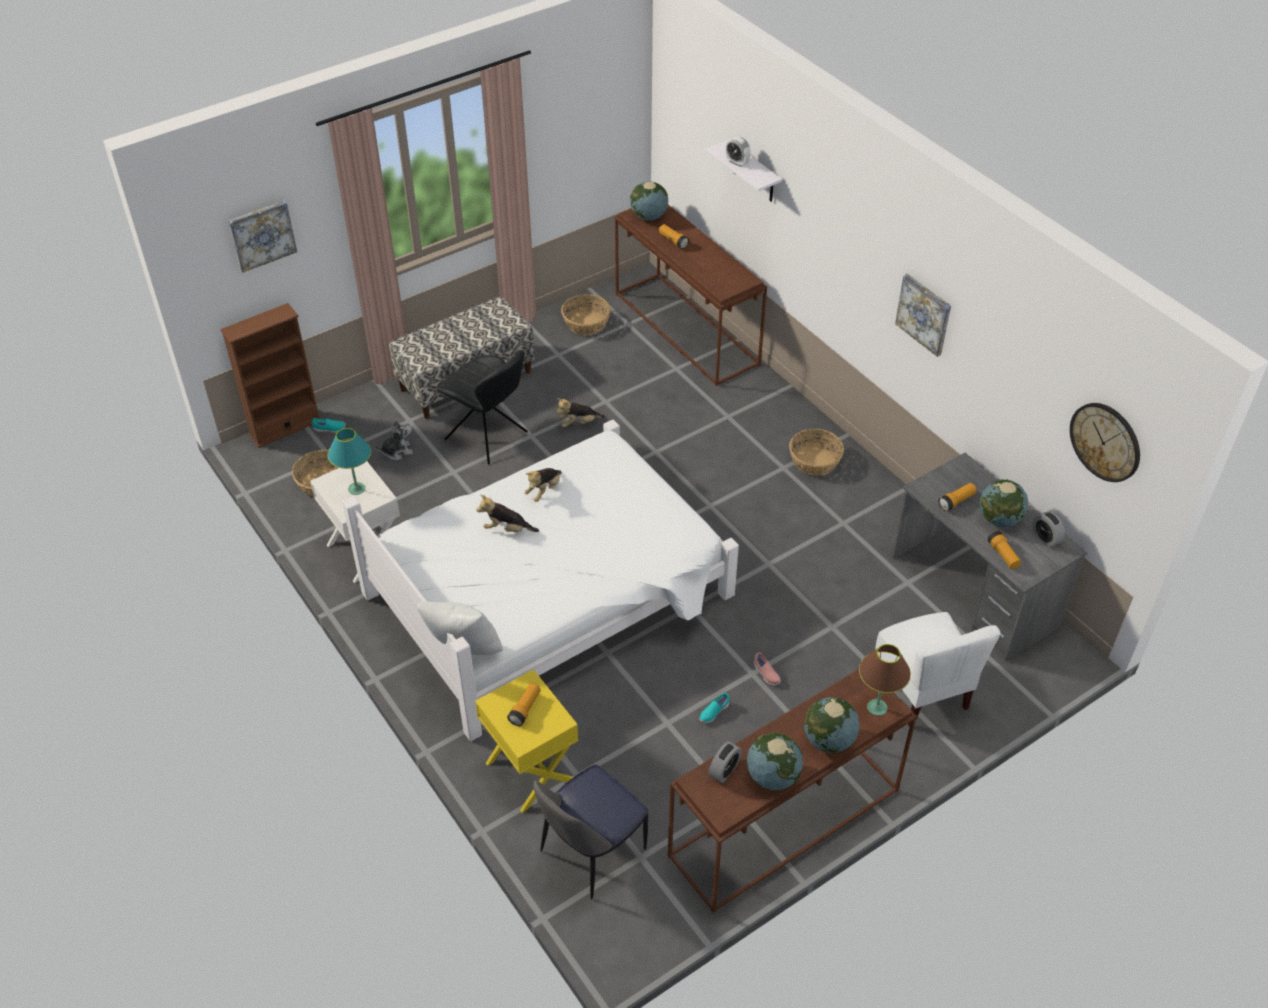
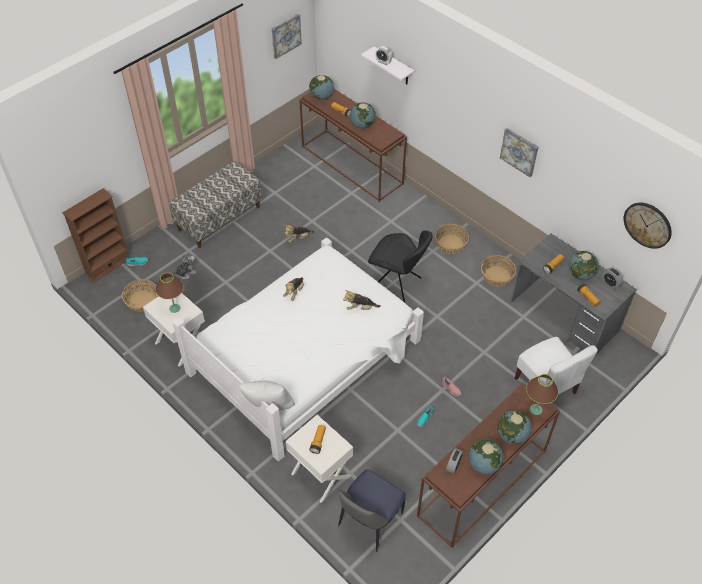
camera: 10 degrees left, 5 degrees up
(262, 235) = (83, 148): picture -> picture (285, 35)
(356, 489) = (174, 308): turquoise table lamp -> brown table lamp
(488, 437) = (242, 255): black chair -> black chair (397, 285)
(507, 529) = (277, 321): plush toy -> plush toy (360, 308)
(530, 772) = (320, 475): yellow nightstand -> white nightstand
(586, 323) = (288, 169): basket -> basket (497, 276)
(701, 262) = (362, 125): none -> globe

